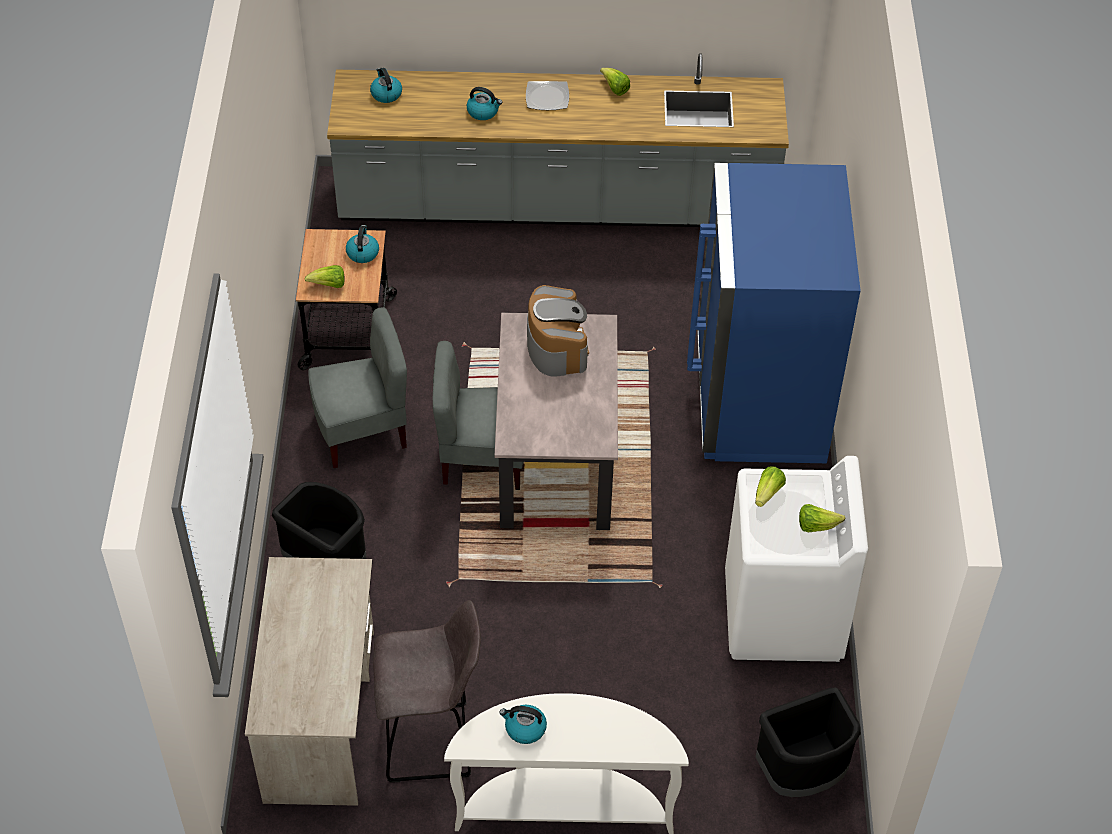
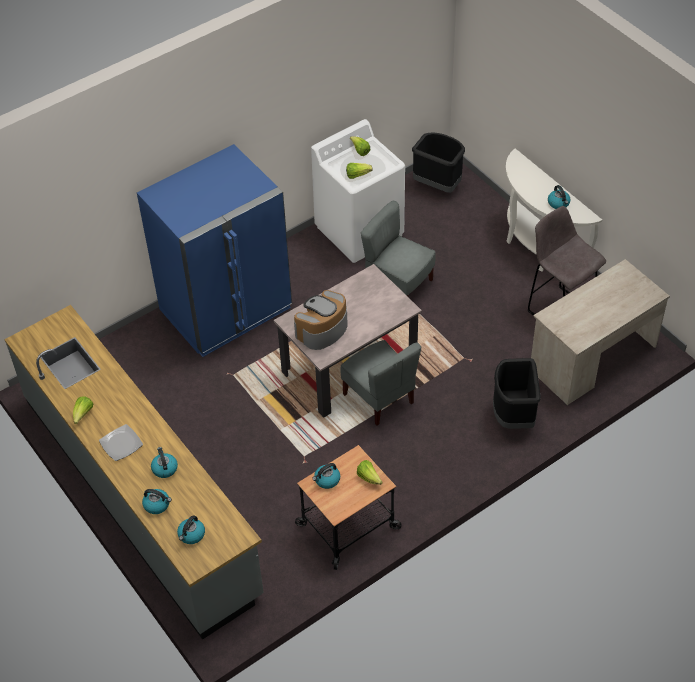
camera: 125 degrees left, 0 degrees up
(362, 431) = (414, 464): grey chair -> grey chair (398, 285)
(446, 88) = (157, 505): none -> kettle

